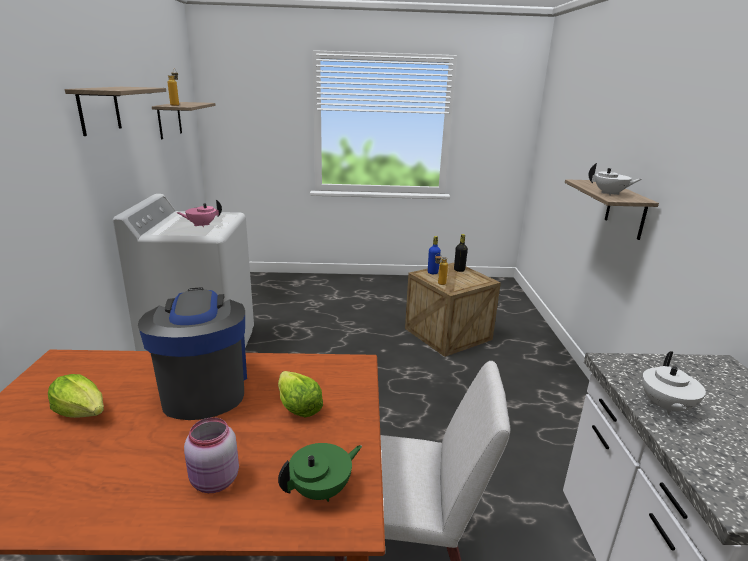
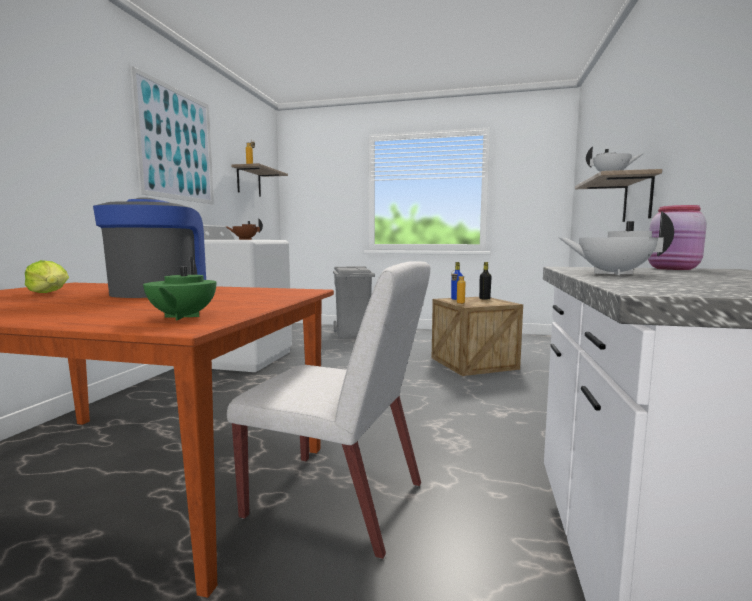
camera: 15 degrees right, 15 degrees down
(99, 110) = (177, 145): shelf -> picture
(201, 225) = (245, 239): pink teapot -> brown teapot
(215, 481) = (95, 311): pink jar -> pink jar (674, 269)
(298, 406) = (224, 298): lettuce -> none
(306, 289) = (353, 333): none -> grey trash can
(321, 490) = (182, 317): green teapot -> green teapot turned 105 degrees clockwise
(665, 406) = (612, 273): white teapot -> white teapot turned 75 degrees clockwise

